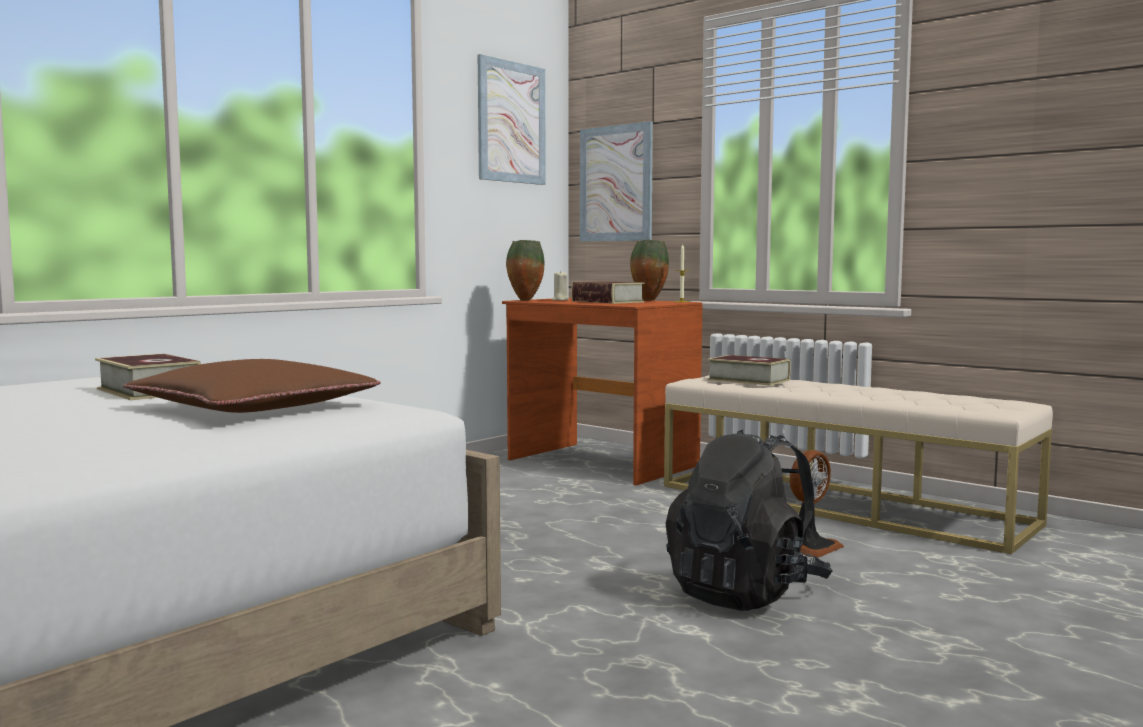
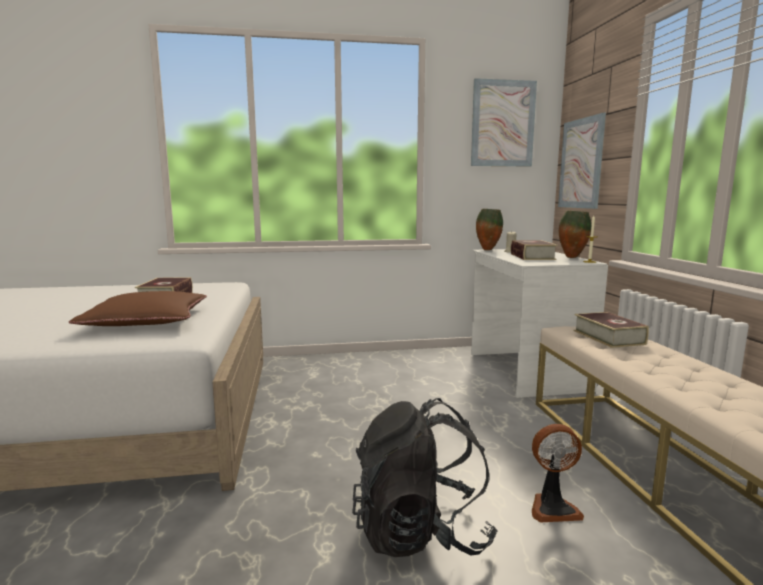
camera: 40 degrees right, 5 degrees up
(600, 463) = (525, 371): brown desk -> white desk

